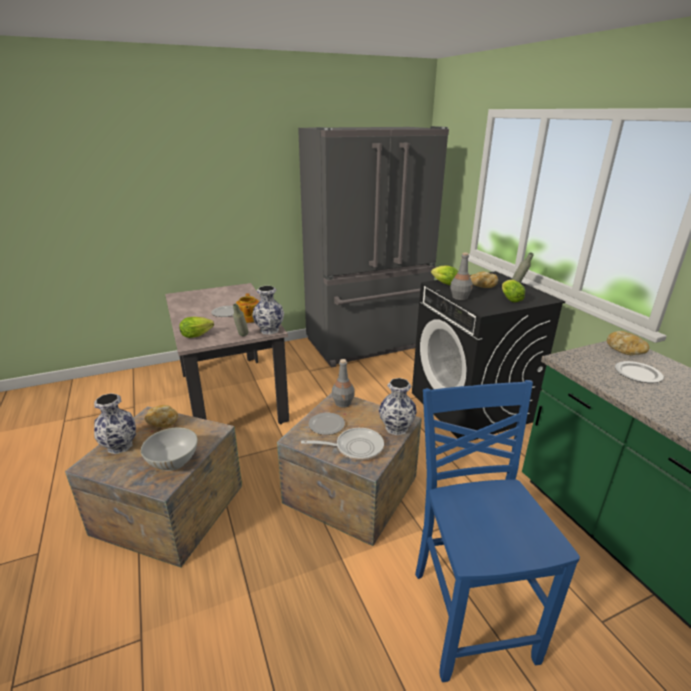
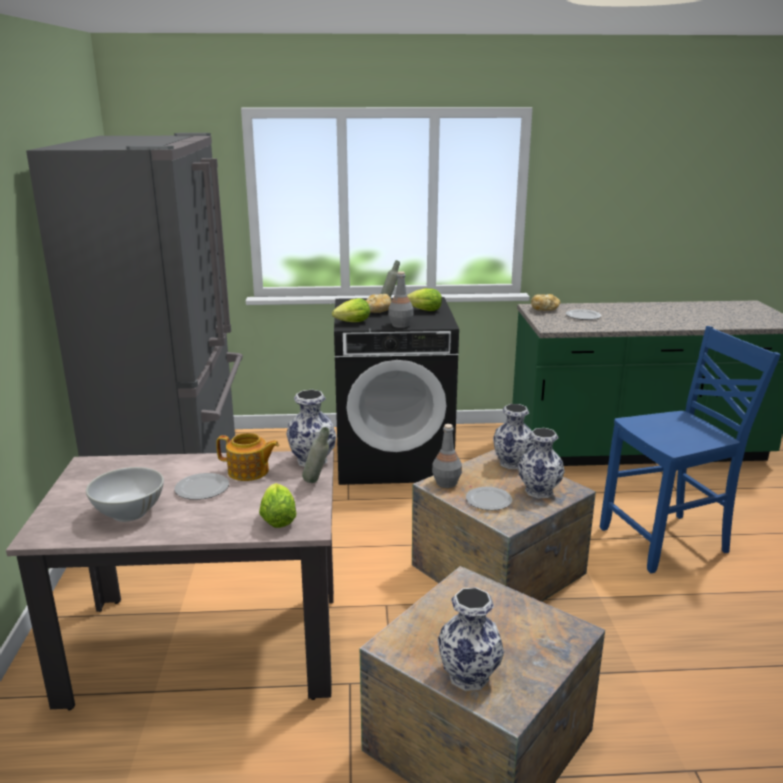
camera: 70 degrees left, 5 degrees down
(162, 422) = (421, 630): bread -> none
(173, 462) = (527, 621): white bowl -> white bowl (129, 512)
(355, 447) = (538, 491): frying pan -> vase
(469, 613) = (667, 541): blue chair -> blue chair turned 150 degrees clockwise

